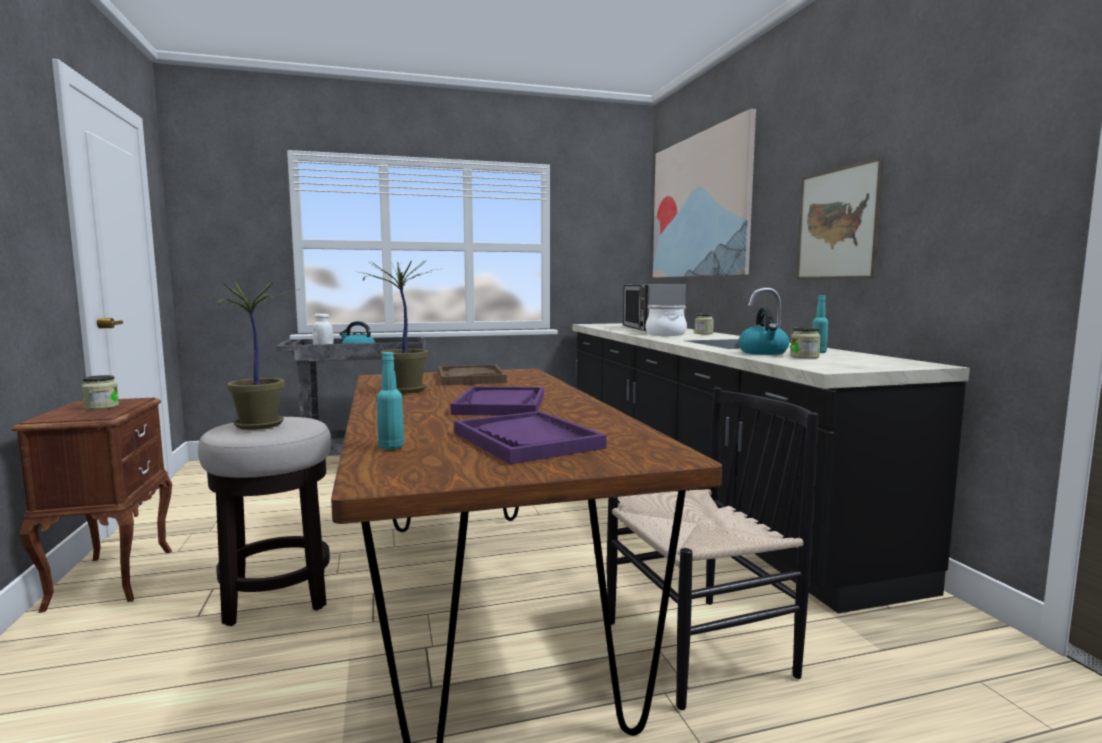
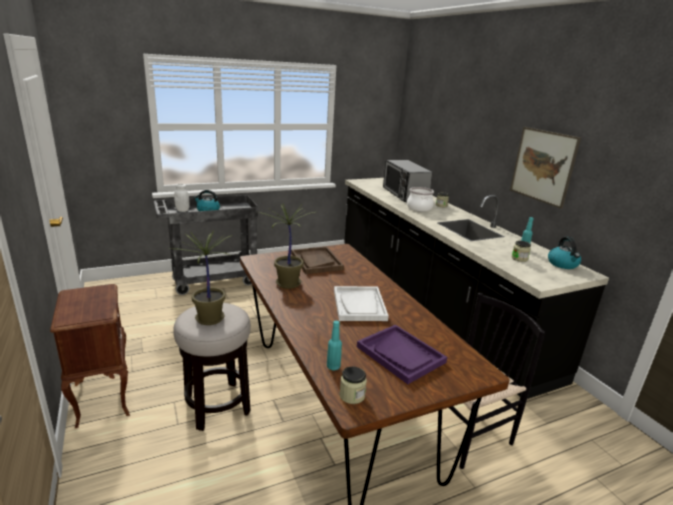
camera: 10 degrees left, 15 degrees up
(101, 407) = (89, 300): jar -> jar (352, 395)
(501, 405) = (359, 305): purple tray -> white tray
(699, 206) = (443, 112): picture -> none
(763, 353) = (494, 250): kettle -> kettle (563, 264)

